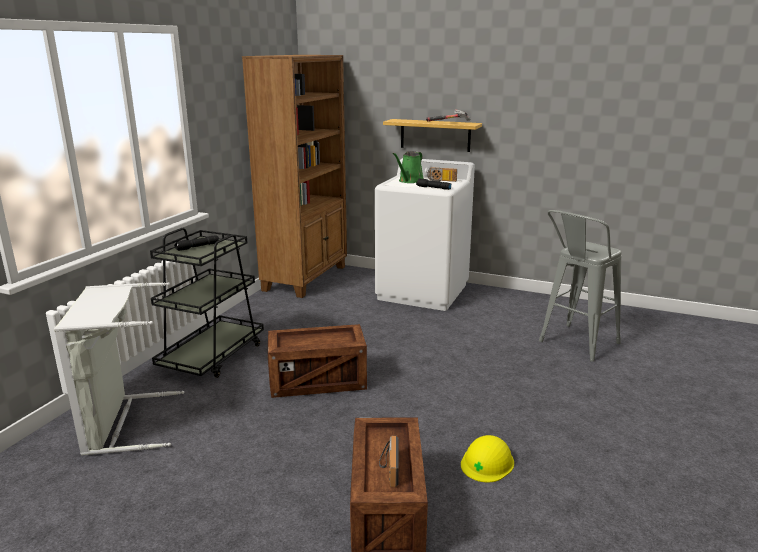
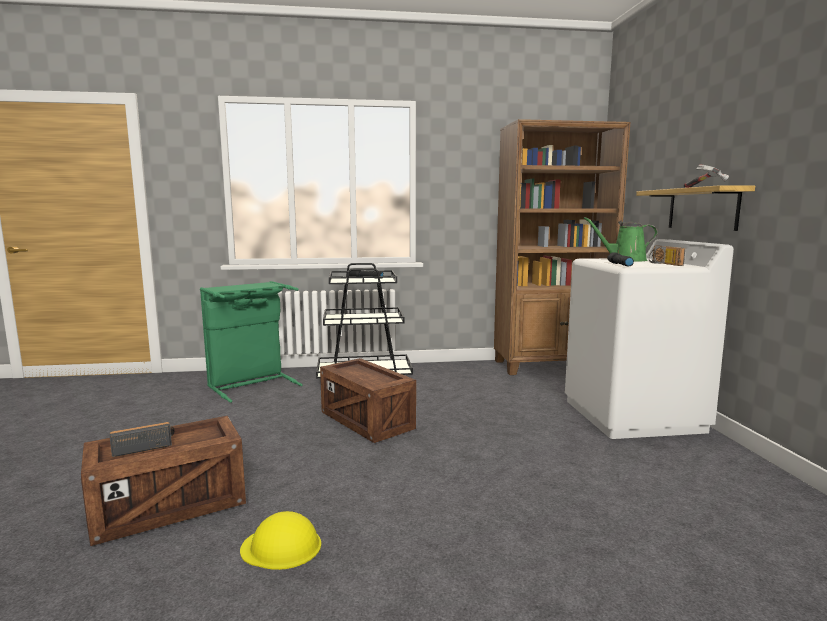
camera: 60 degrees right, 10 degrees down
(123, 423) = (251, 384): grey laundry basket -> green laundry basket
(574, 345) = (691, 560): grey stool -> none

